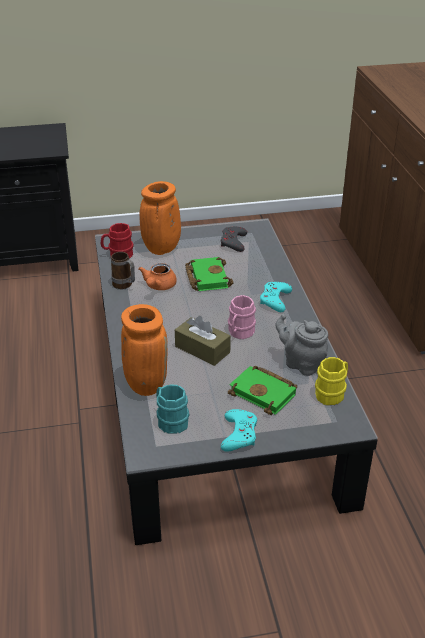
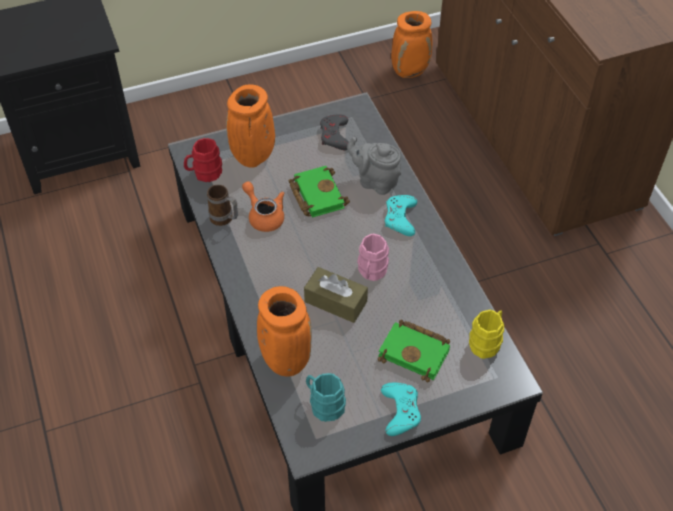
camera: 10 degrees left, 15 degrees up
(158, 286) = (264, 216): orange teapot -> orange teapot turned 135 degrees clockwise
(301, 363) = (447, 306): grey teapot -> grey teapot (375, 181)
(316, 231) = (410, 71): none -> orange vase

